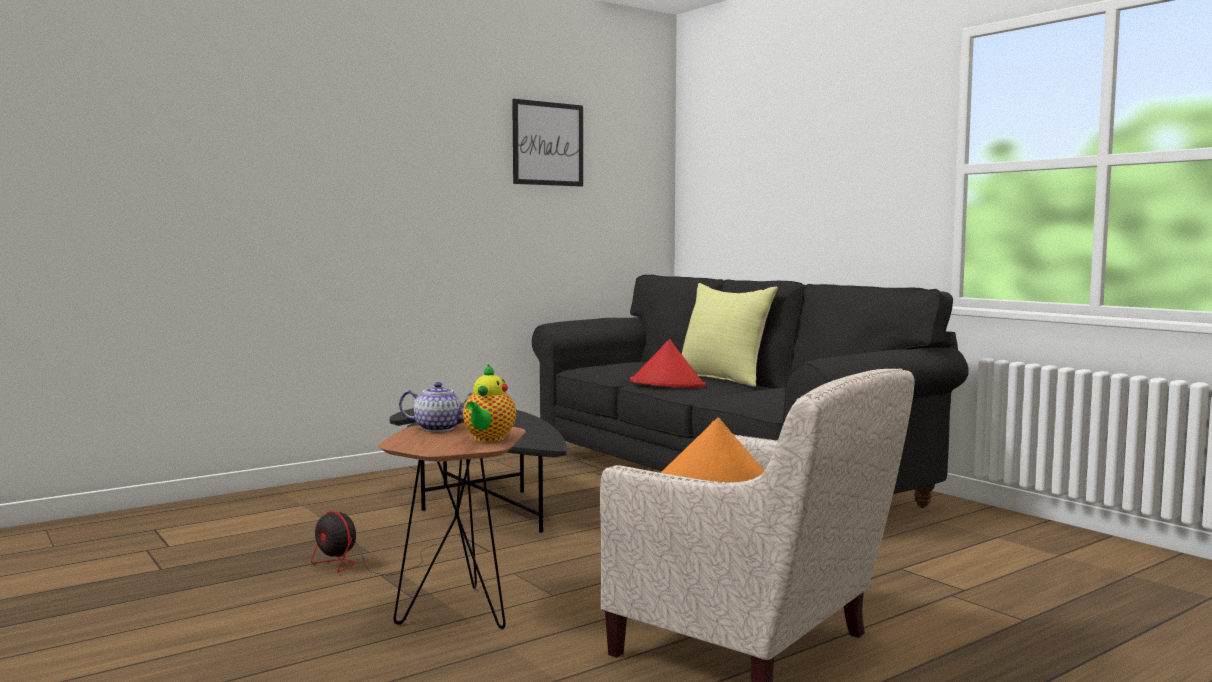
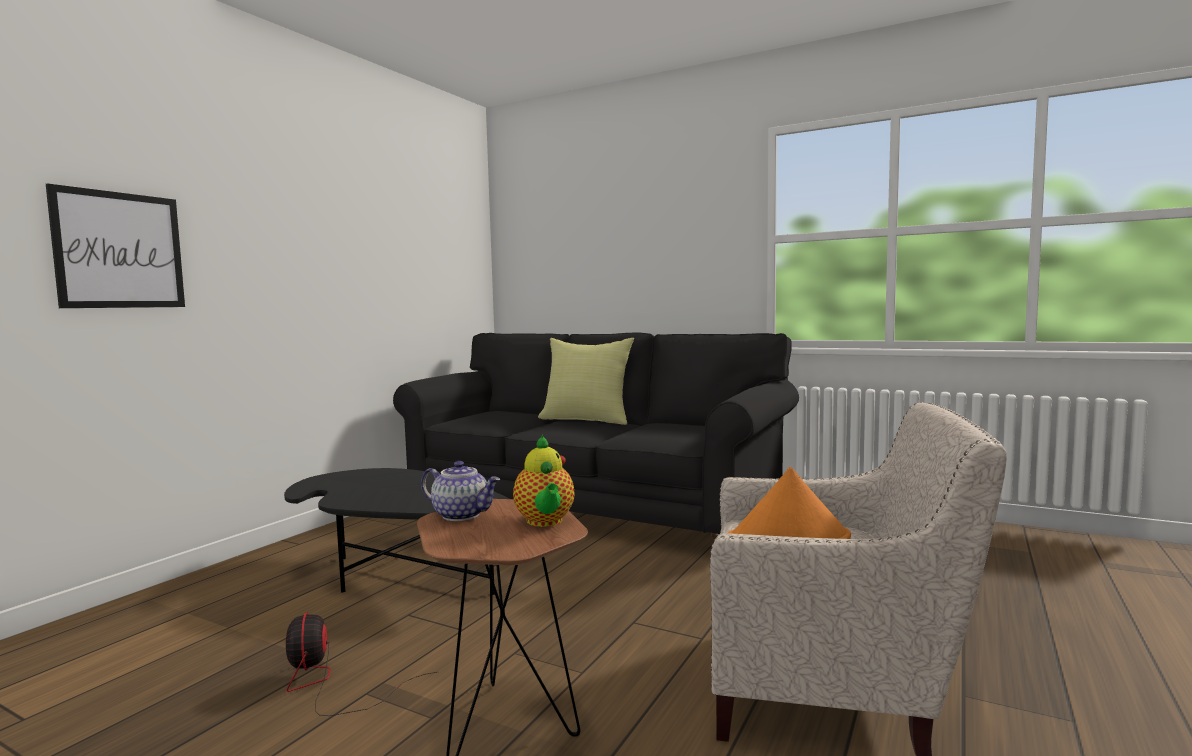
camera: 25 degrees left, 0 degrees up
(361, 564) = (329, 683): fan -> fan turned 60 degrees clockwise
(439, 428) = (462, 515): teapot -> teapot turned 45 degrees clockwise
(548, 144) = (393, 212): picture -> picture (120, 250)
(667, 384) = (552, 429): red hat -> none

